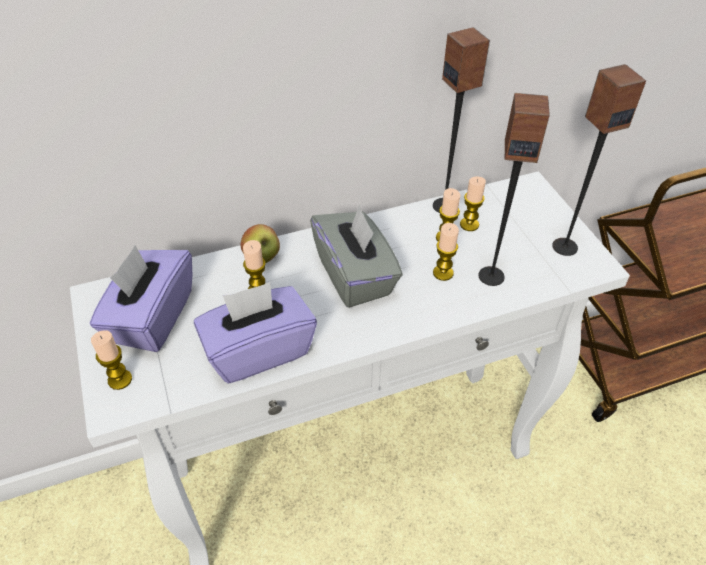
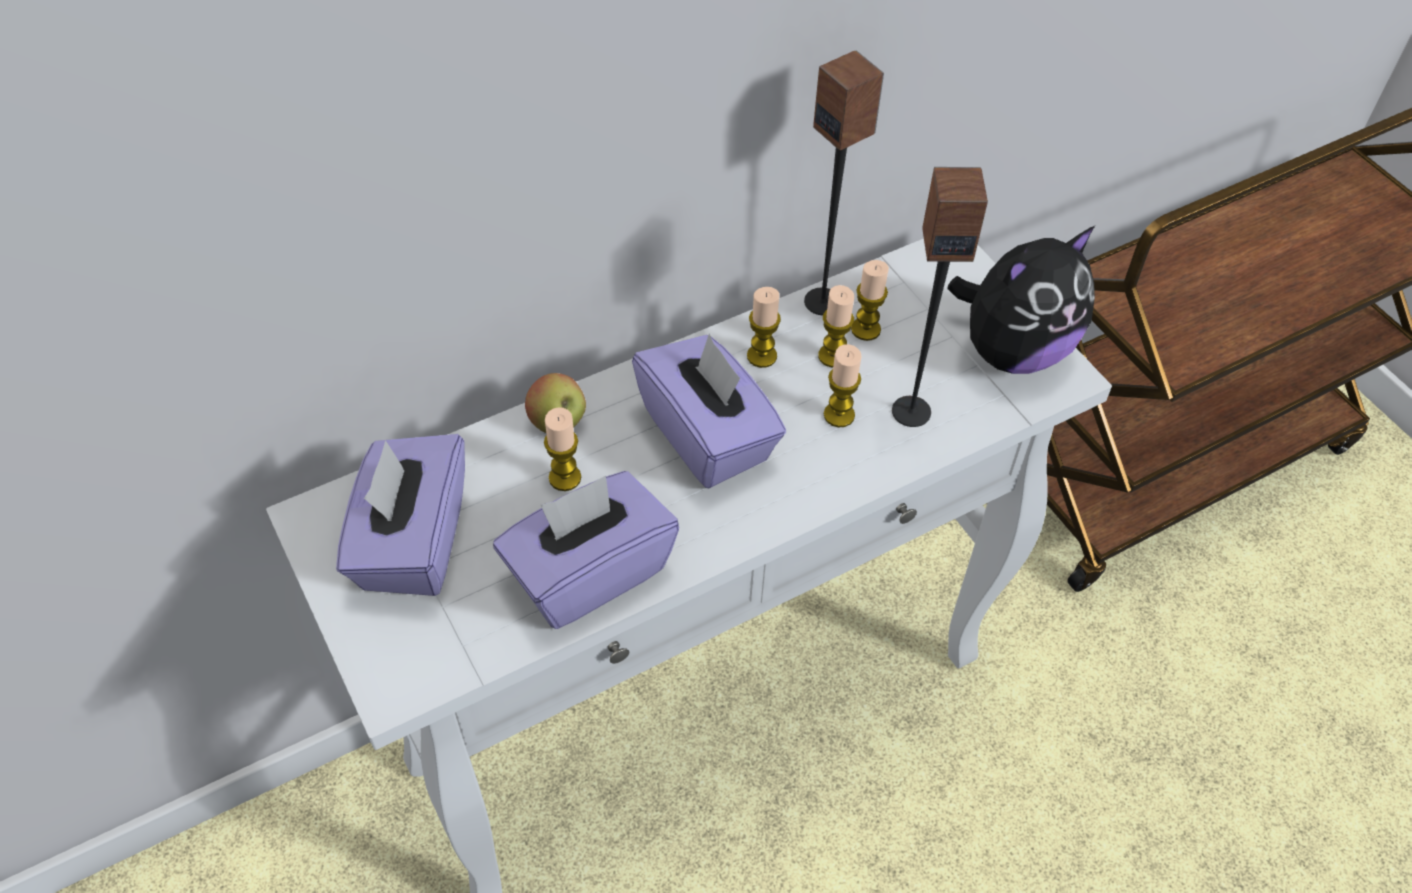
camera: 10 degrees left, 5 degrees up
(120, 379) = (392, 645): candle -> candle (762, 356)
(355, 276) = (708, 436): grey tissue box -> purple tissue box
(564, 246) = (1012, 350): speaker -> plush toy

